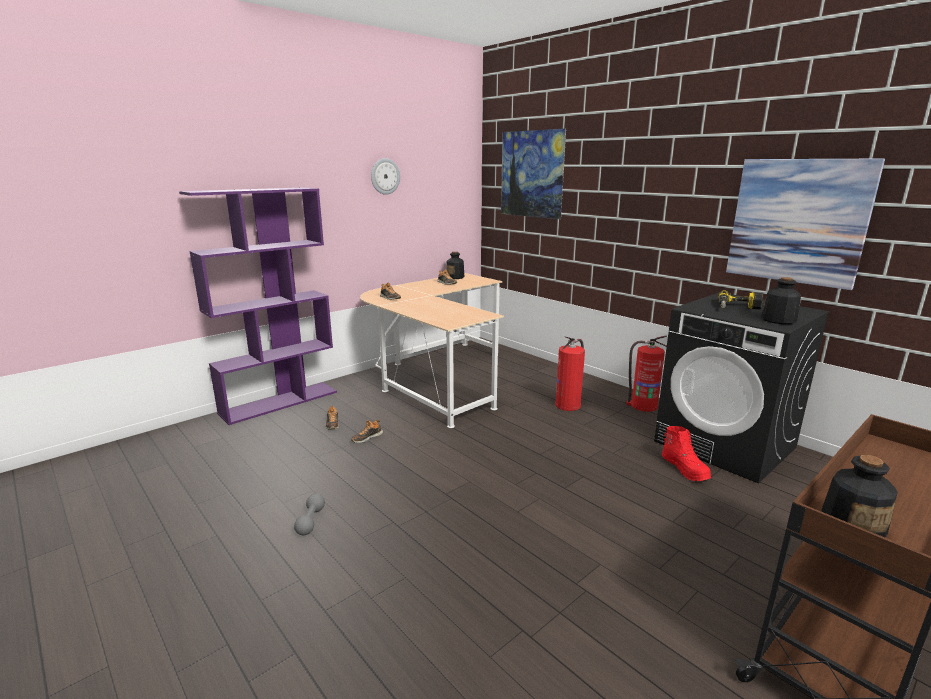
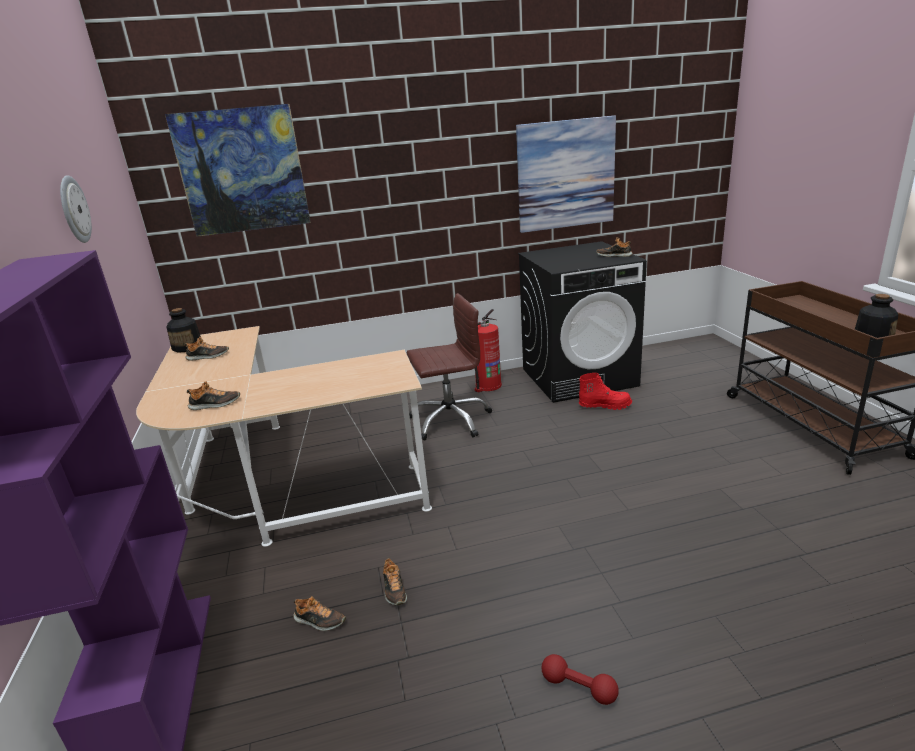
camera: 60 degrees left, 5 degrees up
(311, 521) = (579, 688): grey dumbbell -> red dumbbell
(568, 405) = (450, 420): fire extinguisher -> brown office chair
(738, 307) = (571, 257): power drill -> none
(778, 320) = (614, 255): bottle -> shoe

